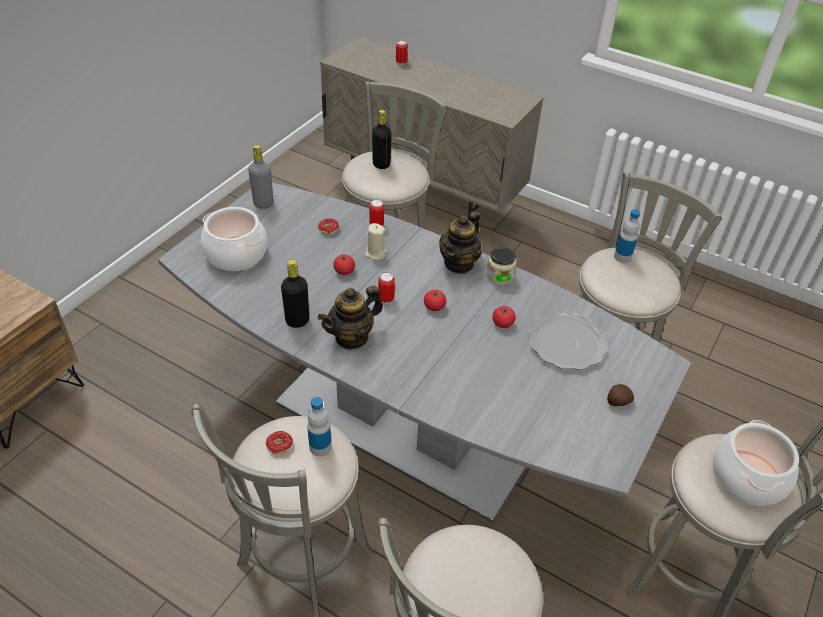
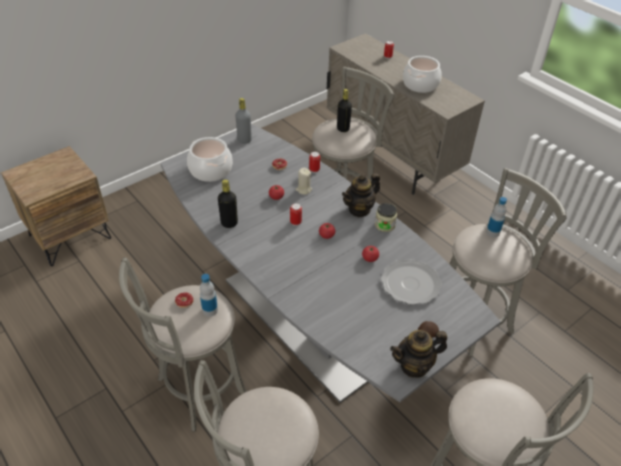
camera: 20 degrees right, 0 degrees up
(352, 337) = (260, 242): teapot -> teapot (414, 366)
(747, 477) = (507, 417): cooking pot -> cooking pot (420, 84)

